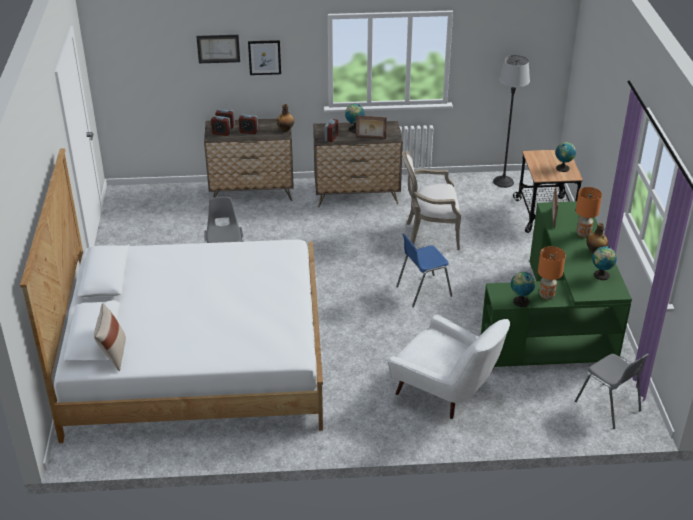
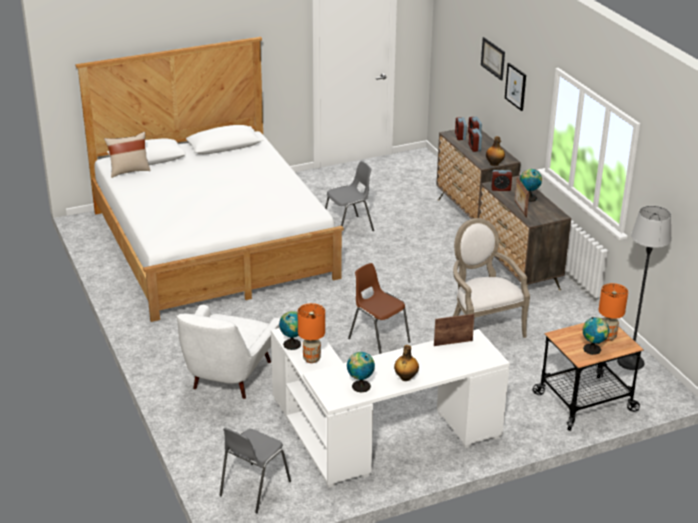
camera: 70 degrees right, 5 degrees down
(423, 291) = (378, 340): blue chair -> brown chair
(558, 323) = (377, 437): green desk -> white desk
(583, 234) = (435, 366): orange table lamp -> orange table lamp (608, 337)

